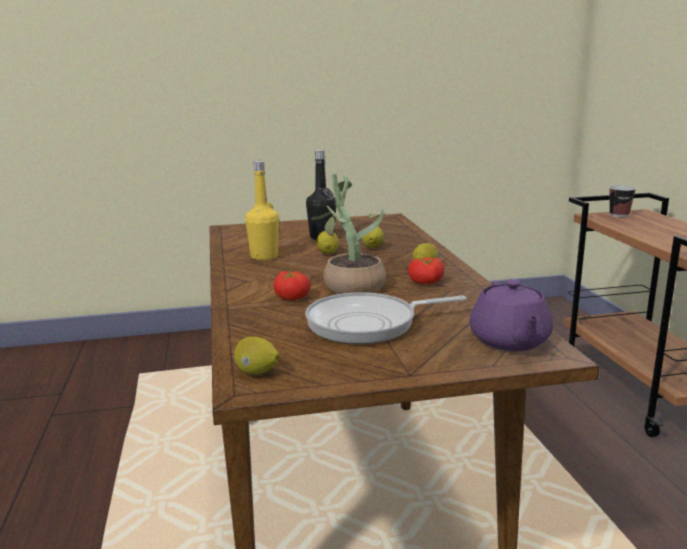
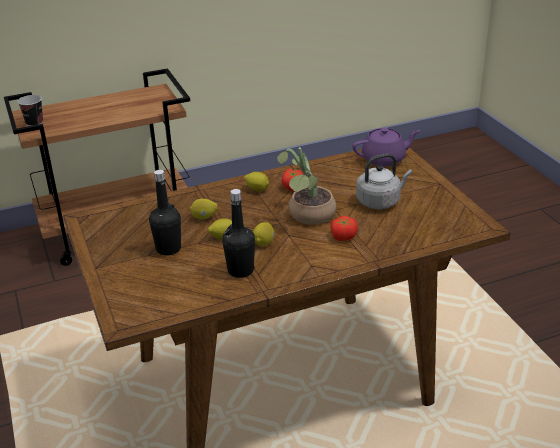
camera: 100 degrees left, 15 degrees up
(256, 372) = (465, 227): lemon -> lemon (264, 242)
(264, 257) = (240, 270): yellow bottle -> black bottle
(368, 324) = (380, 201): frying pan -> grey kettle

